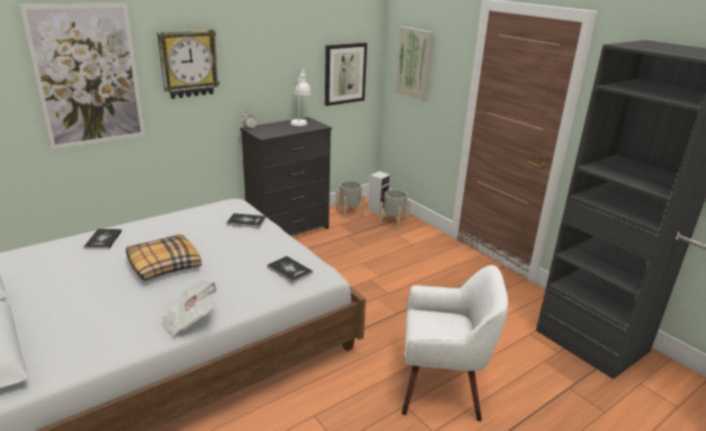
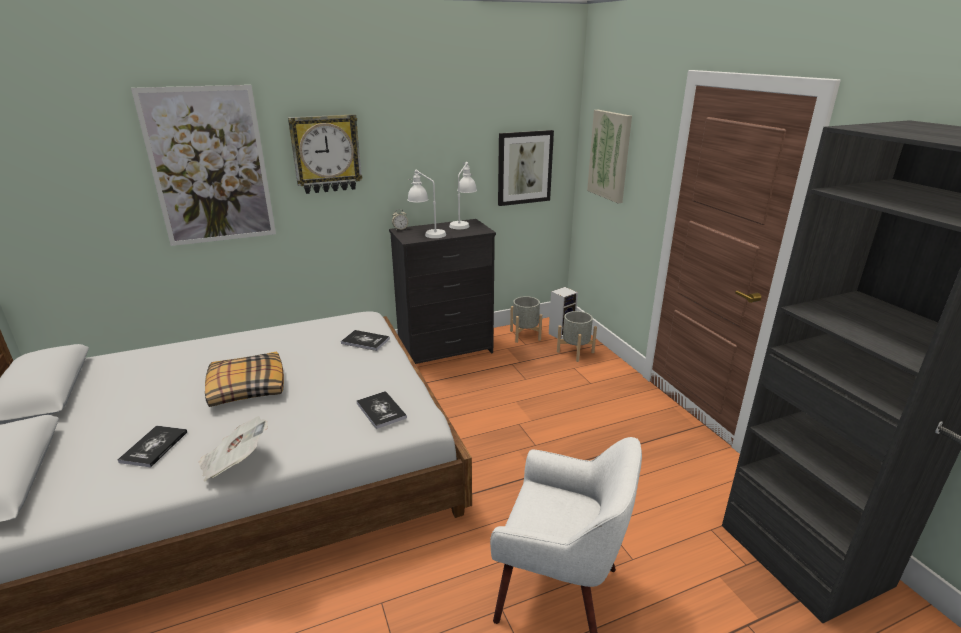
camera: 15 degrees right, 0 degrees up
(103, 240) = (203, 350): book -> book (154, 447)
(275, 130) = (427, 233): none -> white table lamp

